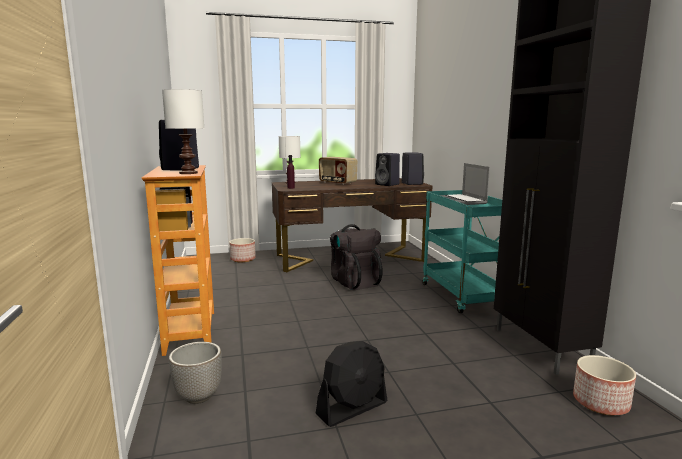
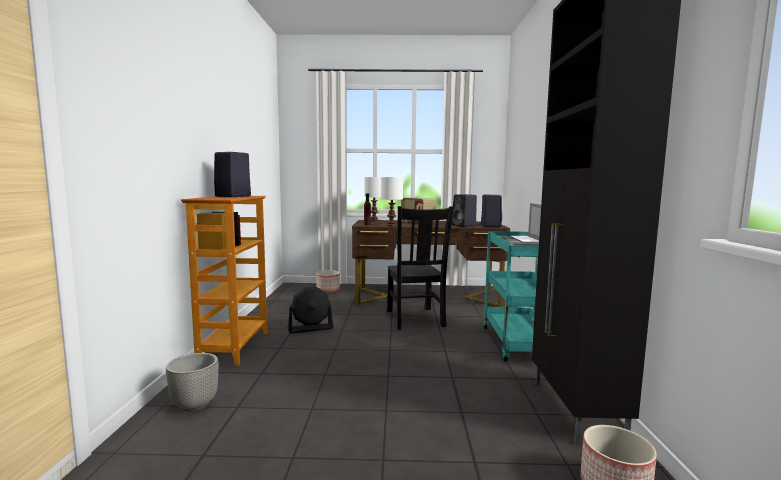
camera: 15 degrees right, 5 degrees down
(188, 173) = (228, 198): white table lamp -> white table lamp (391, 225)
(352, 408) = (322, 441): black fan -> black fan (310, 329)
(354, 282) = (415, 319): black backpack -> black chair

